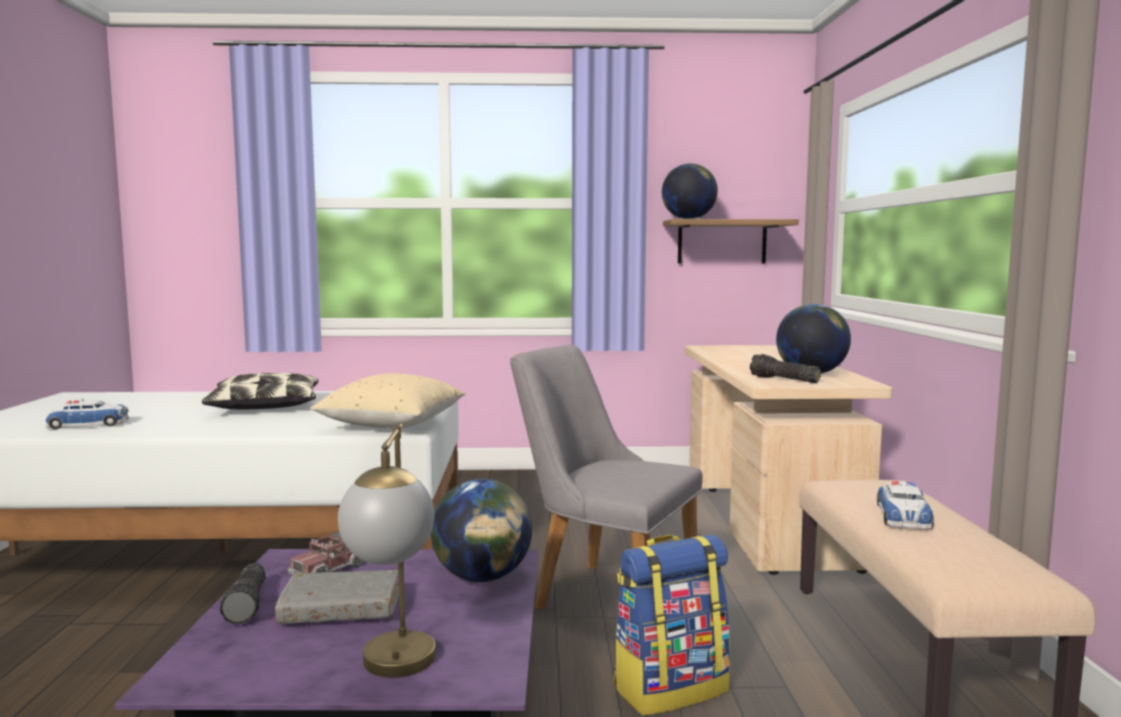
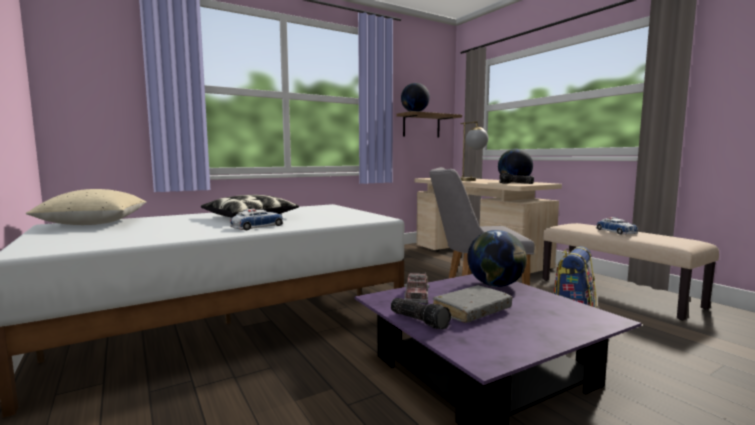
camera: 30 degrees left, 0 degrees up
(88, 424) = (151, 235): toy car -> toy car (257, 226)
(392, 425) = (366, 217): beige pillow -> beige pillow (94, 224)
(396, 673) = (568, 327): table lamp -> table lamp (472, 180)

